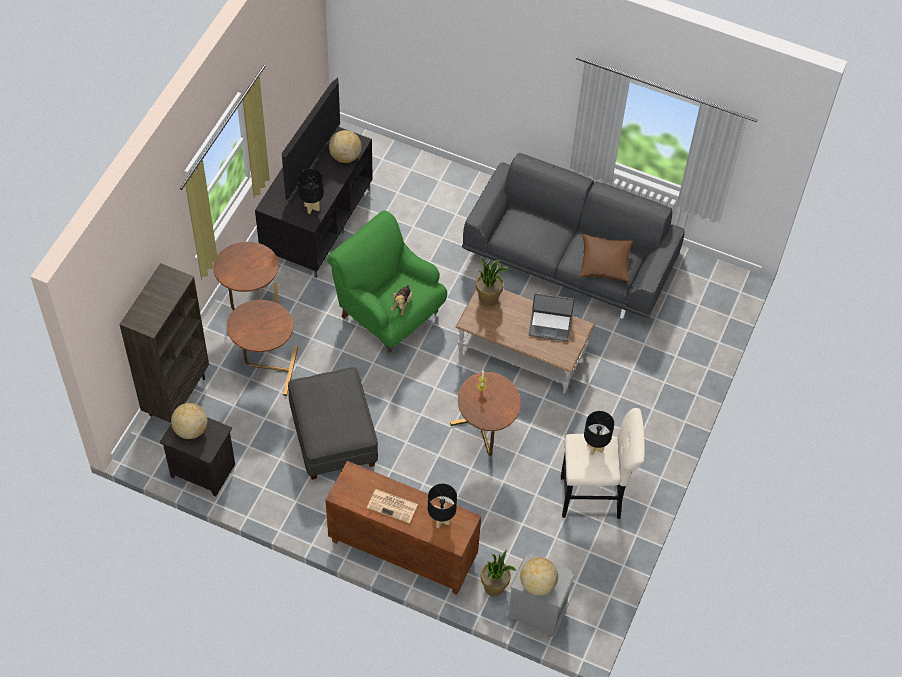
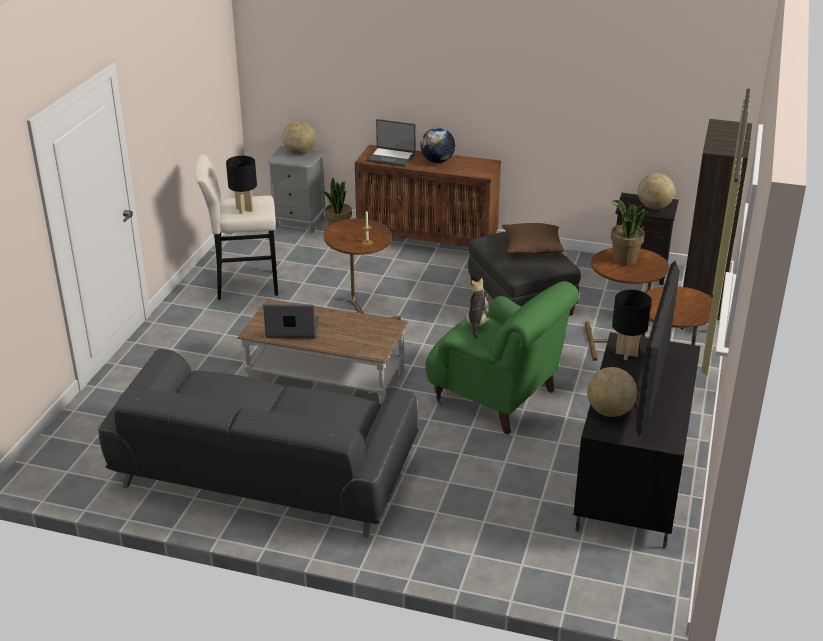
camera: 175 degrees right, 25 degrees down
(393, 506) = (437, 161): newspaper -> globe
(440, 520) = (391, 157): black table lamp -> laptop
(489, 297) = (371, 346): potted plant -> potted plant (624, 260)
(604, 263) = (219, 386): brown pillow -> brown pillow (532, 248)

